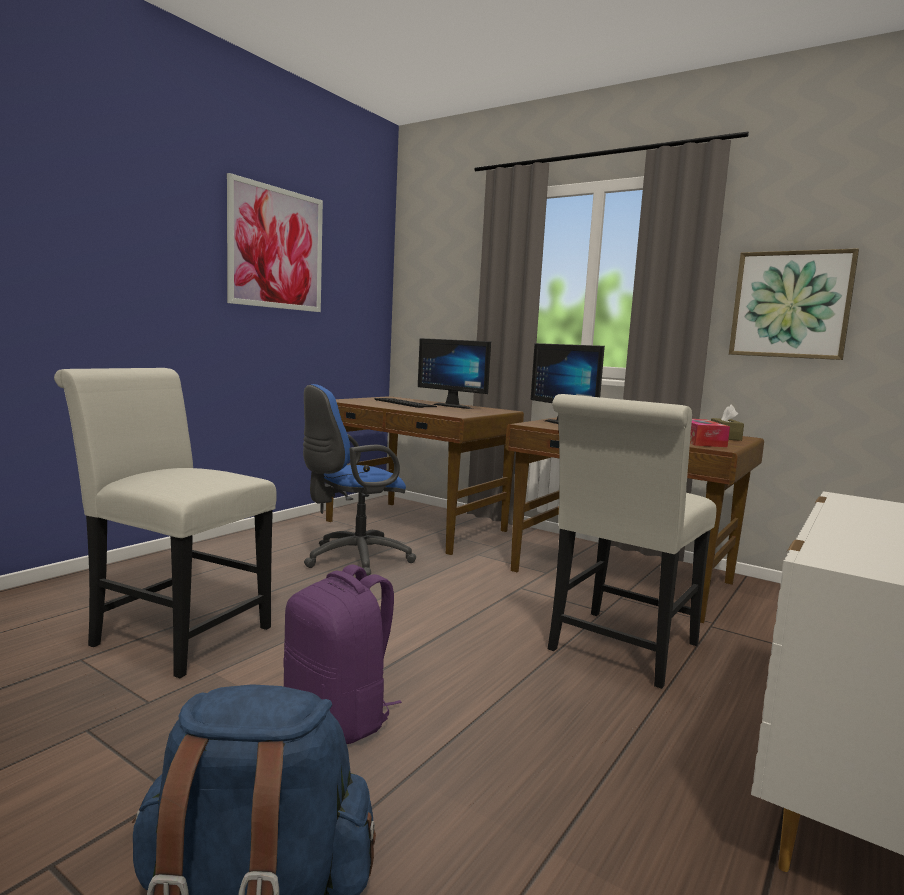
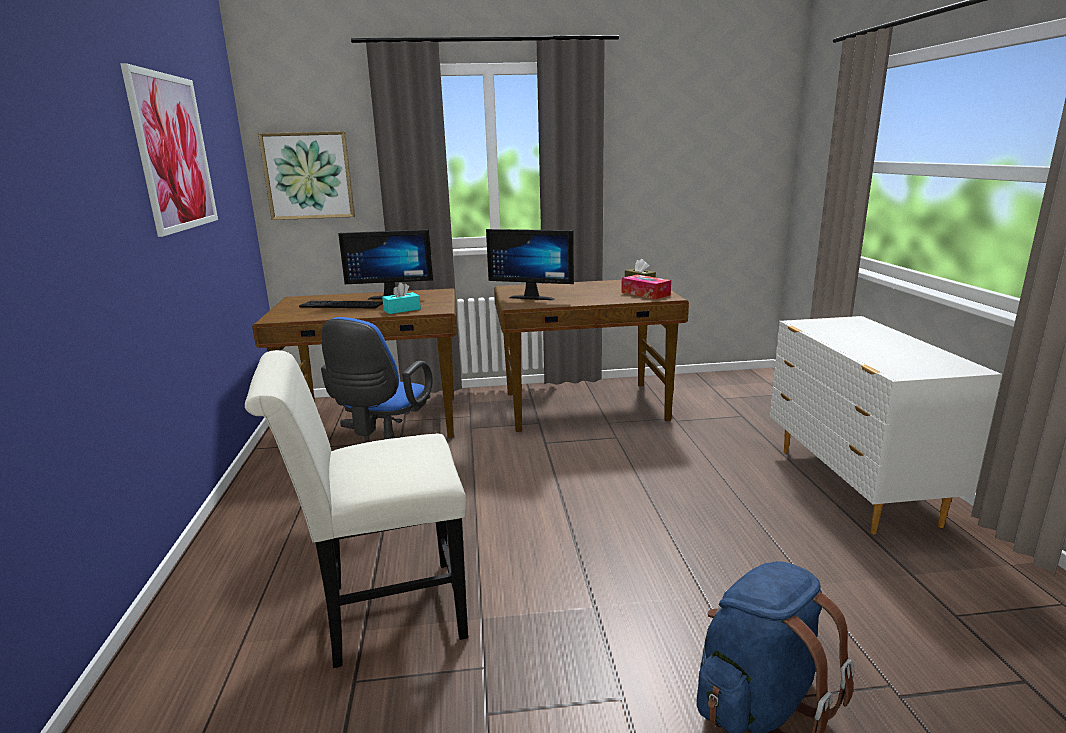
camera: 40 degrees left, 10 degrees up
(339, 718) = (614, 591): purple backpack -> none
(432, 411) = (402, 310): none -> turquoise tissue box
(619, 651) = (665, 460): white chair -> none
(790, 305) = (652, 174): picture -> picture (308, 176)

